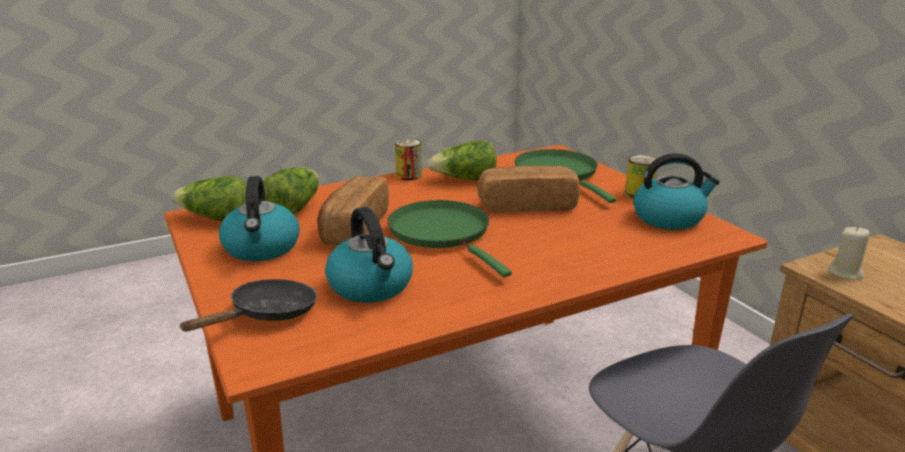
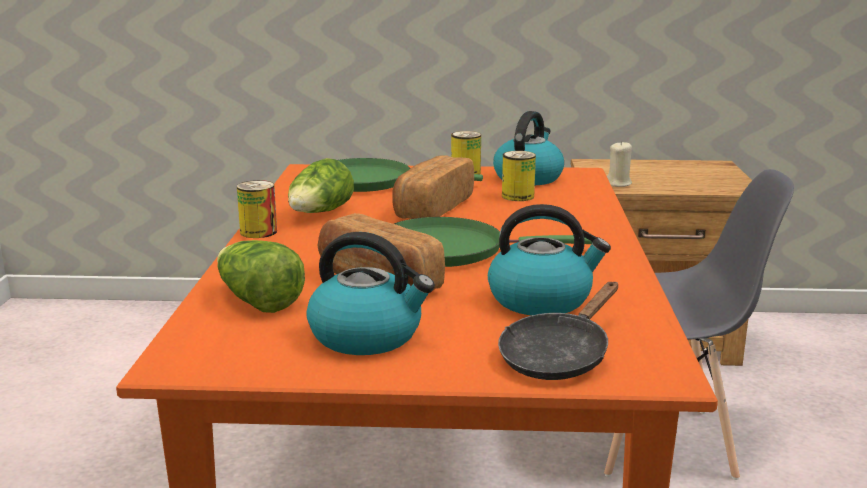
camera: 60 degrees left, 5 degrees down
(217, 219) = (219, 350): lettuce -> none
(267, 315) = (558, 356): black frying pan -> black frying pan turned 120 degrees counterclockwise
(607, 226) = (518, 196): none -> can

